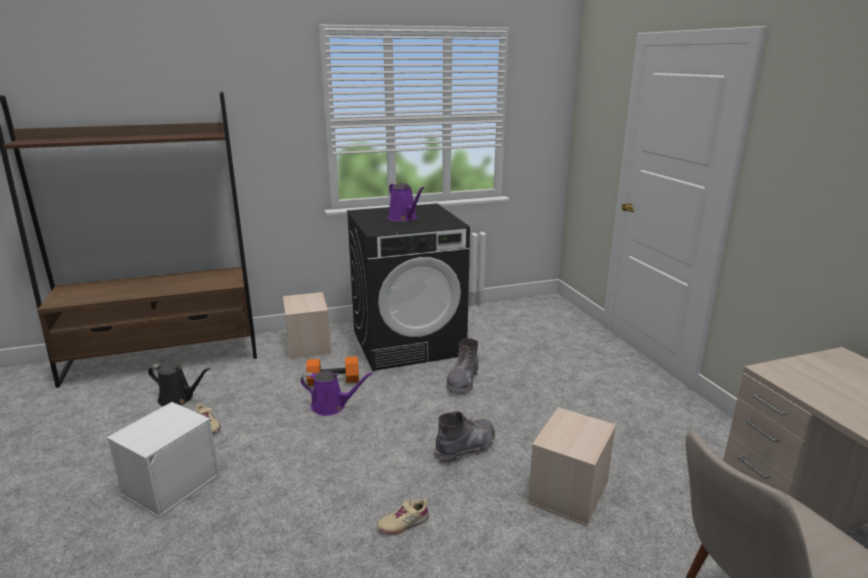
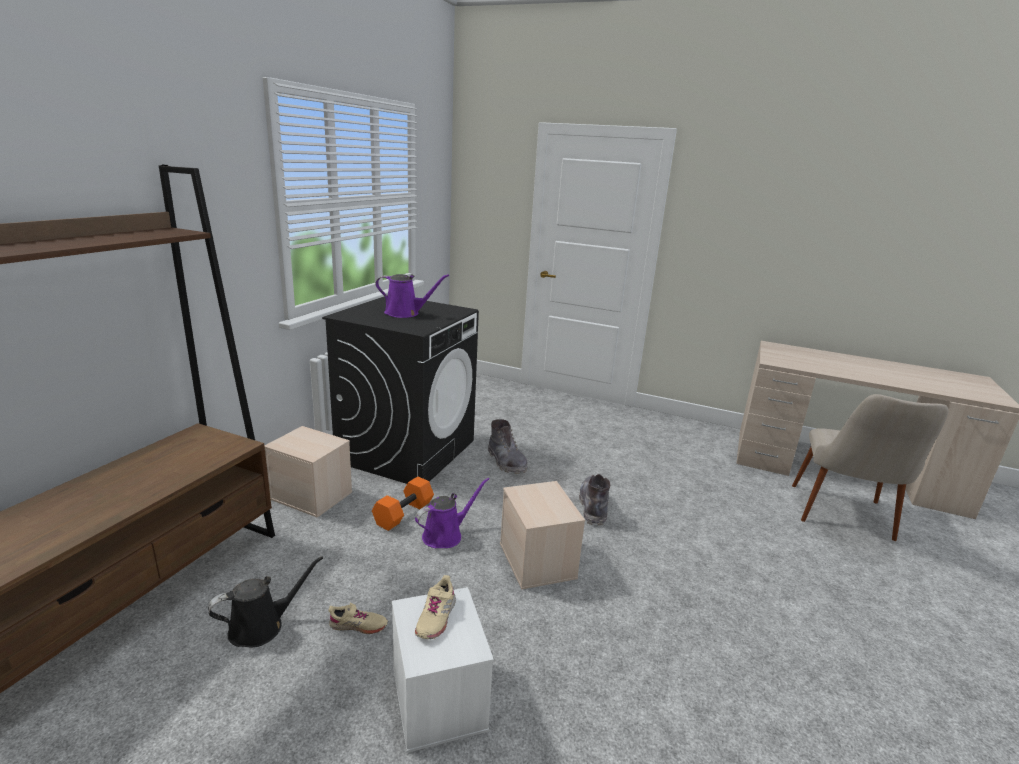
camera: 50 degrees left, 0 degrees up
(403, 523) = (650, 579): beige shoe -> beige shoe (435, 617)
(569, 493) = (685, 499): beige storage box -> beige storage box (538, 561)

